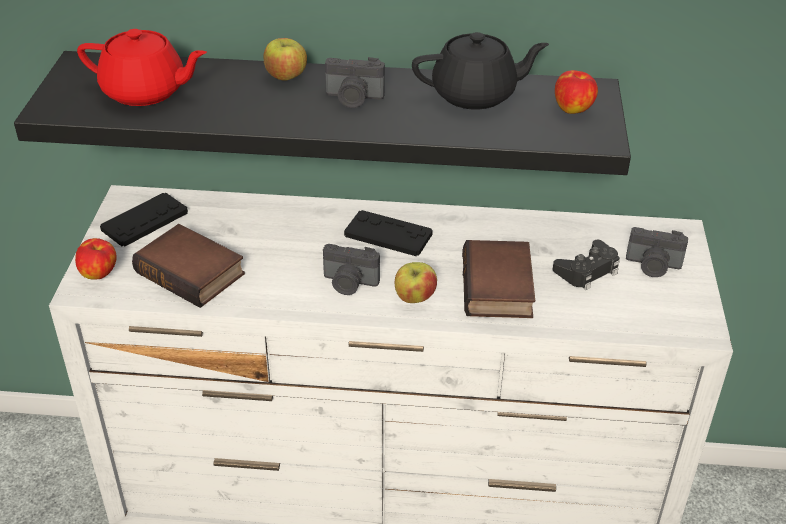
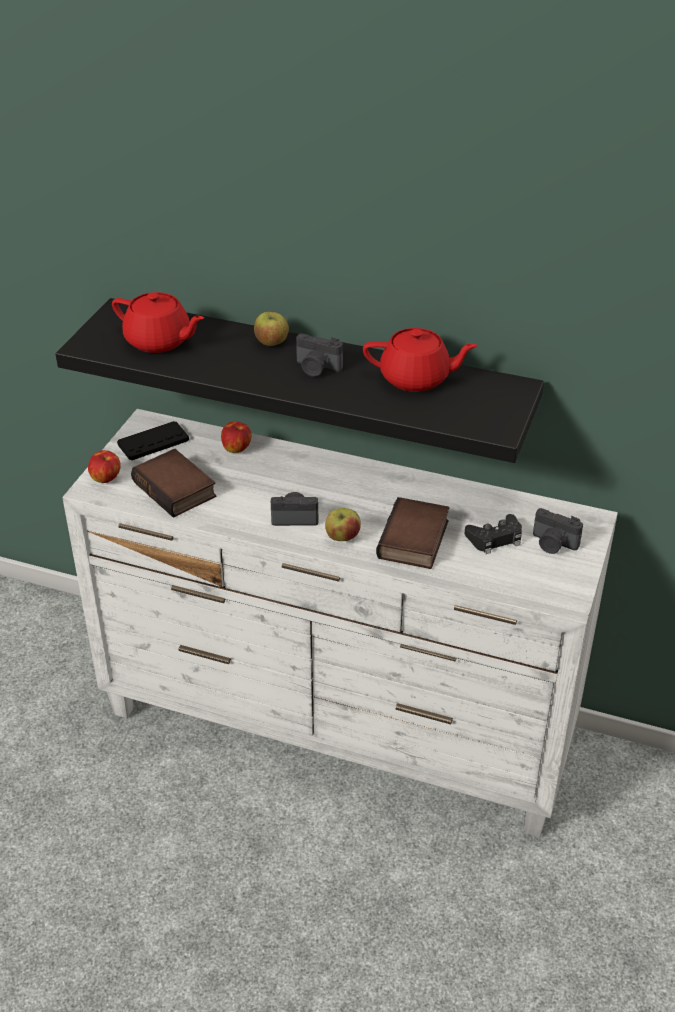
camera: 15 degrees right, 0 degrees up
(349, 283) = (295, 517): camera -> camera turned 150 degrees clockwise
(388, 235) = (342, 483): black game controller -> none
(476, 95) = (416, 379): black teapot -> red teapot
(573, 109) = (490, 402): apple -> apple (237, 449)

